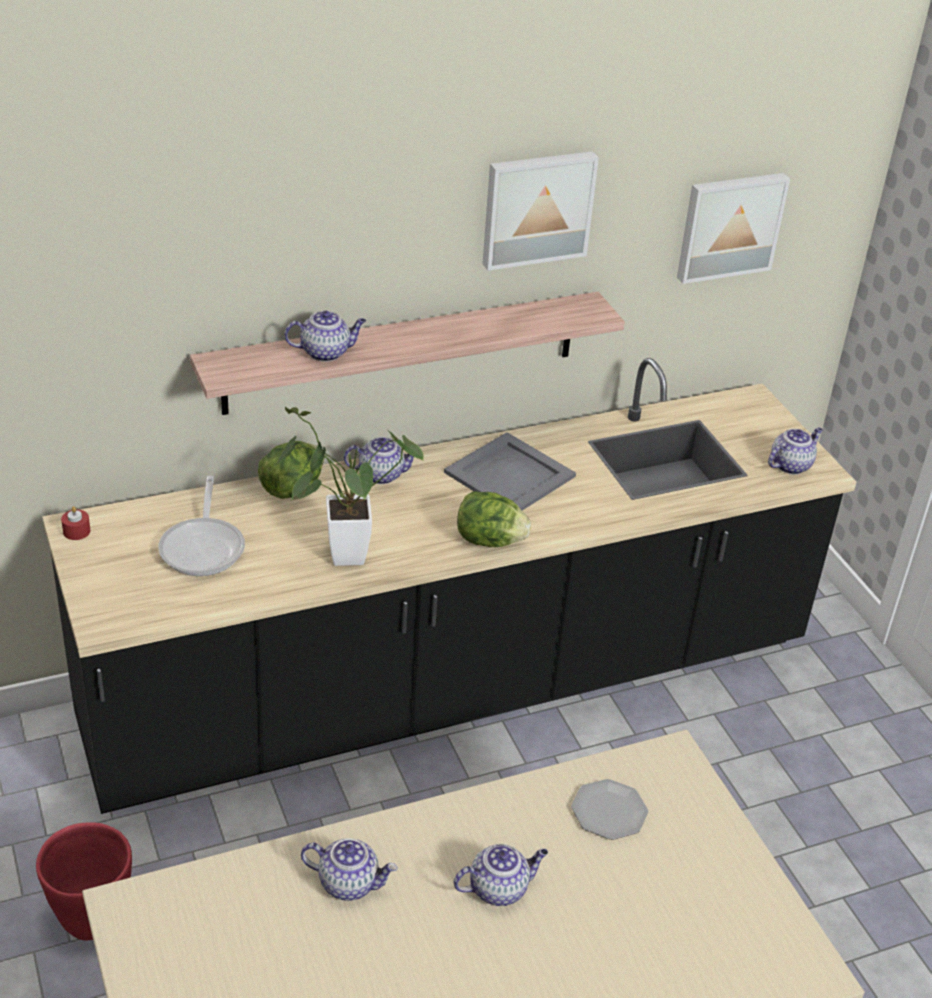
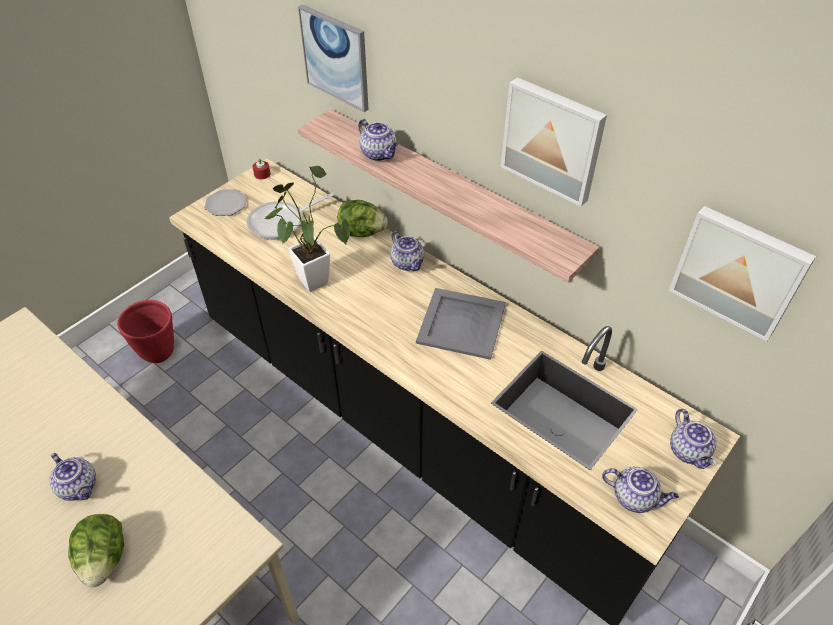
camera: 65 degrees right, 10 degrees up
(206, 274) = (336, 57): none -> picture
(349, 883) = (61, 410): teapot -> teapot (689, 451)
(489, 540) = (378, 341): lettuce -> lettuce (104, 558)
(608, 811) = (172, 523): plate -> plate (226, 204)

